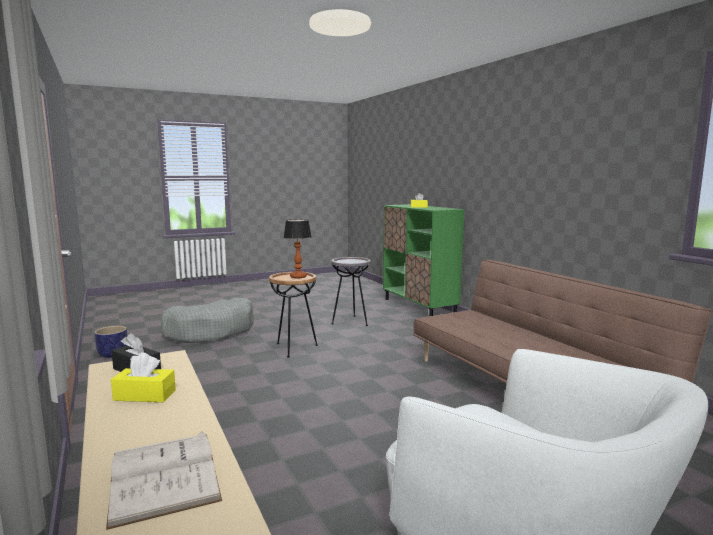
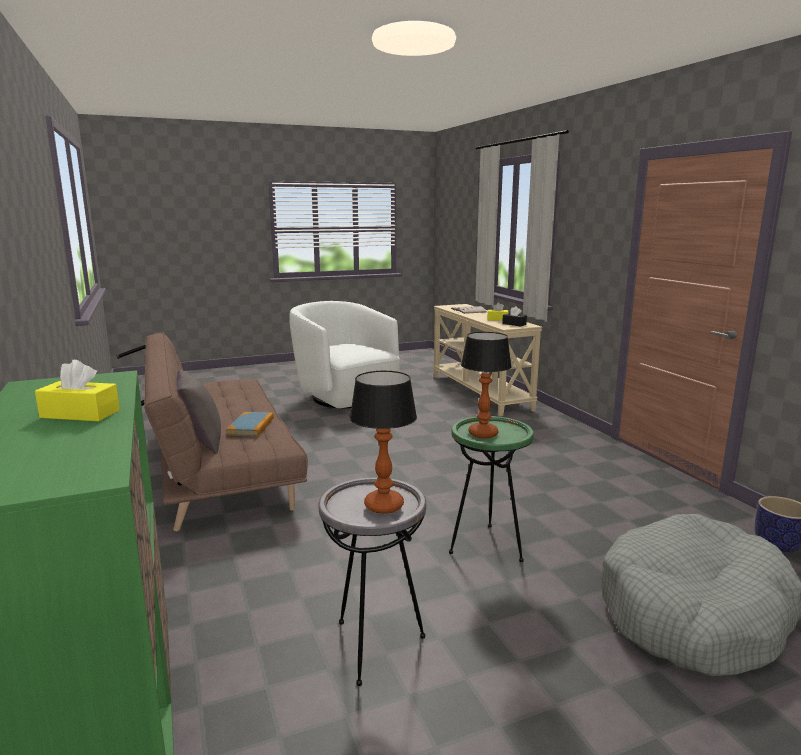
camera: 175 degrees left, 5 degrees up
(294, 348) = (487, 546): brown side table -> green side table
(346, 260) = (383, 505): none -> table lamp
(476, 326) = (251, 426): none -> book
(495, 318) = (201, 443): none -> grey pillow

